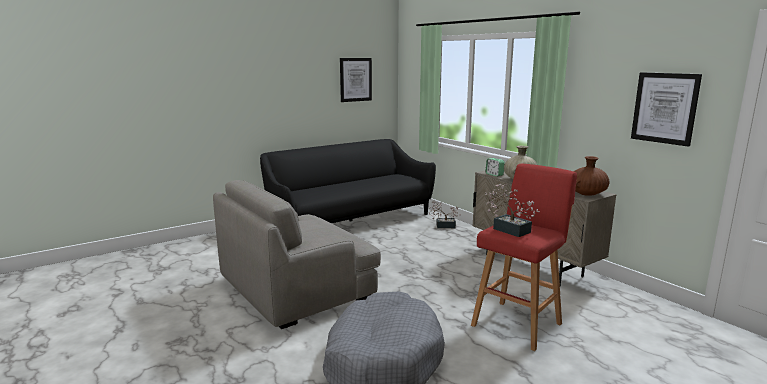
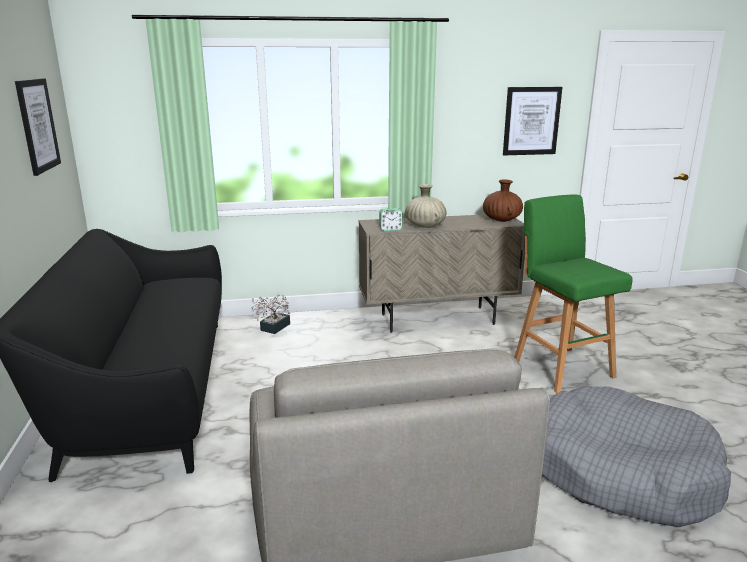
camera: 65 degrees left, 5 degrees up
(508, 229) = (582, 271): potted plant -> none
(518, 323) = (560, 367): red stool -> green stool

